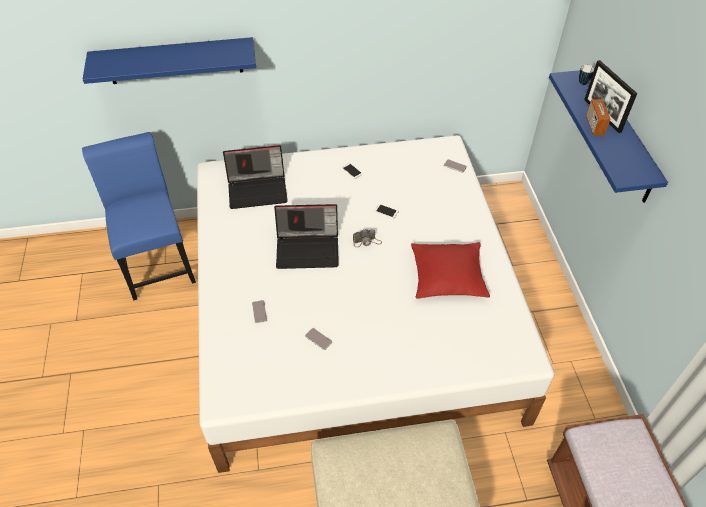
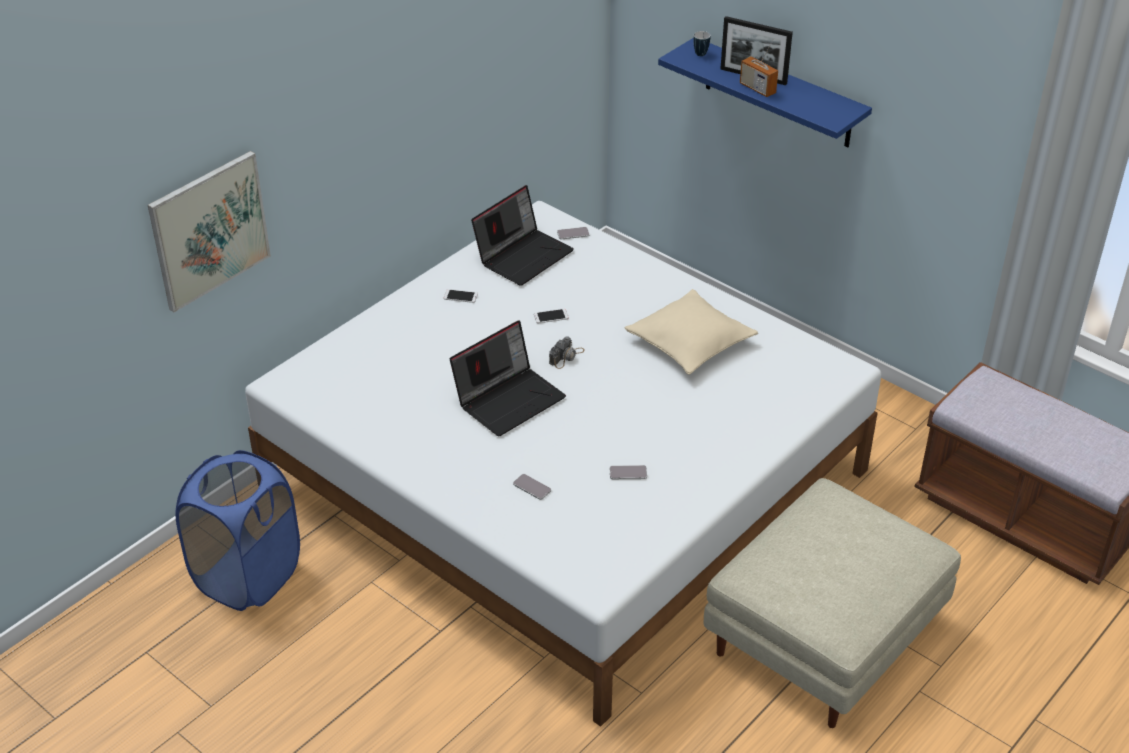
camera: 40 degrees left, 10 degrees down
(158, 263) = (248, 576): blue chair -> blue laundry basket
(175, 61) = (209, 230): blue shelf -> picture
(258, 189) = (369, 373): laptop -> laptop (524, 255)
(447, 276) = (690, 342): red pillow -> beige pillow

